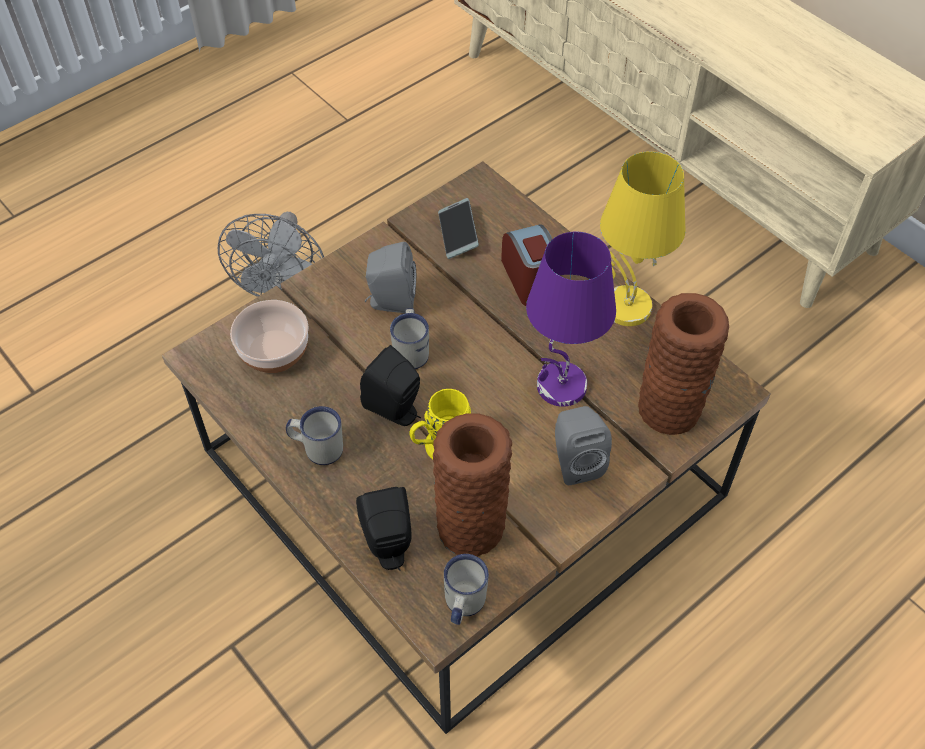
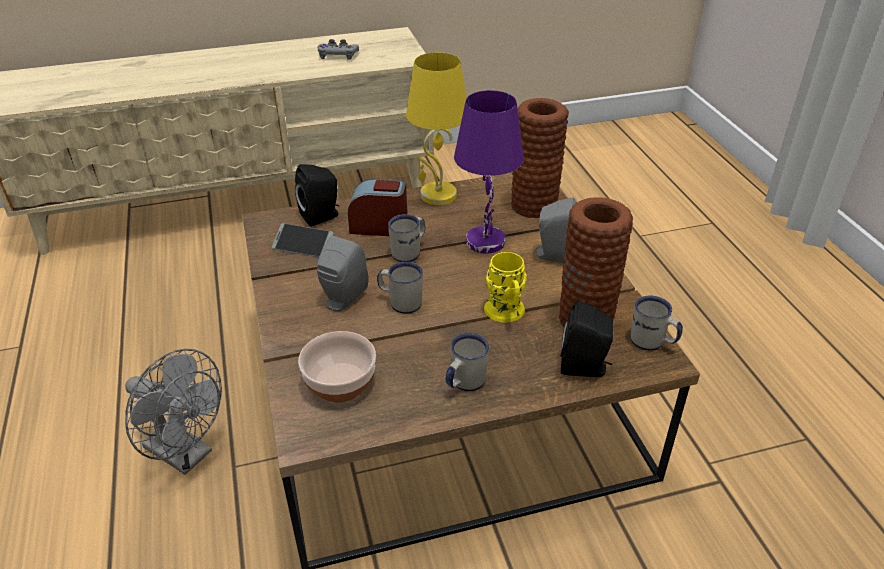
camera: 65 degrees left, 15 degrees down
(396, 410) = (454, 327): black speaker -> black speaker (322, 216)
(500, 324) = (409, 252): none -> white mug
(814, 77) = (338, 55): none -> grey game controller

